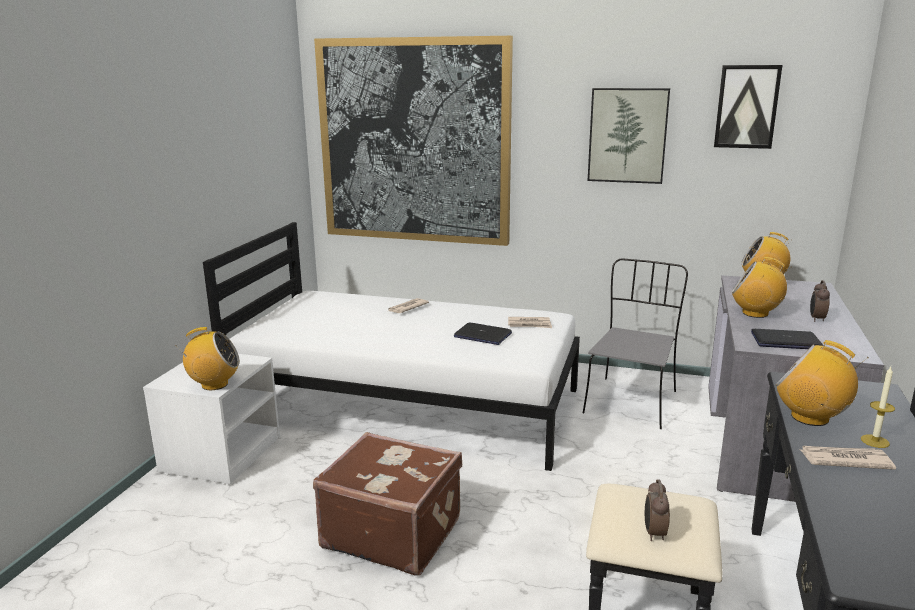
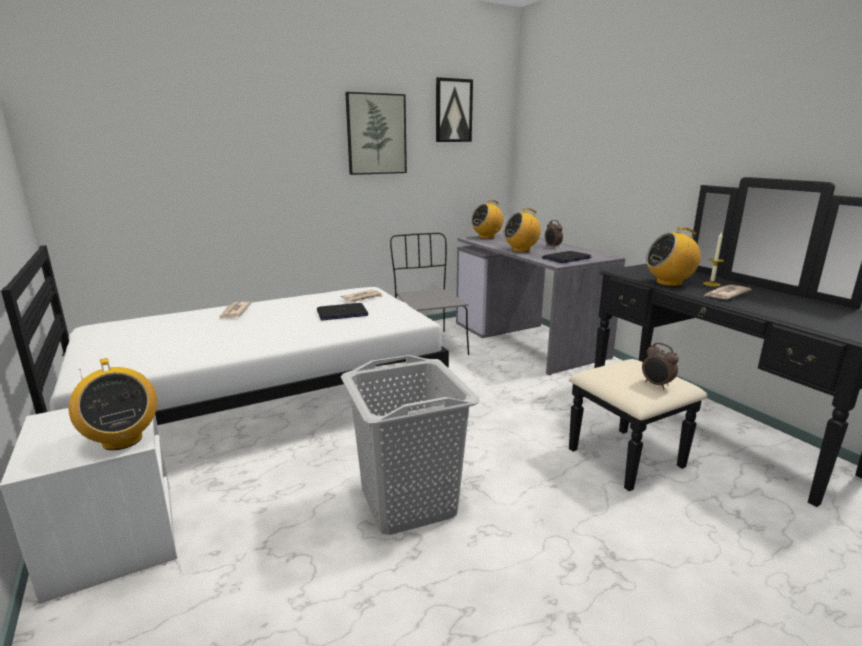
camera: 45 degrees left, 0 degrees up
(214, 384) = (122, 440): radio -> radio turned 105 degrees clockwise
(392, 532) = (408, 503): brown suitcase -> grey laundry basket
(414, 141) = (172, 145): picture -> none

